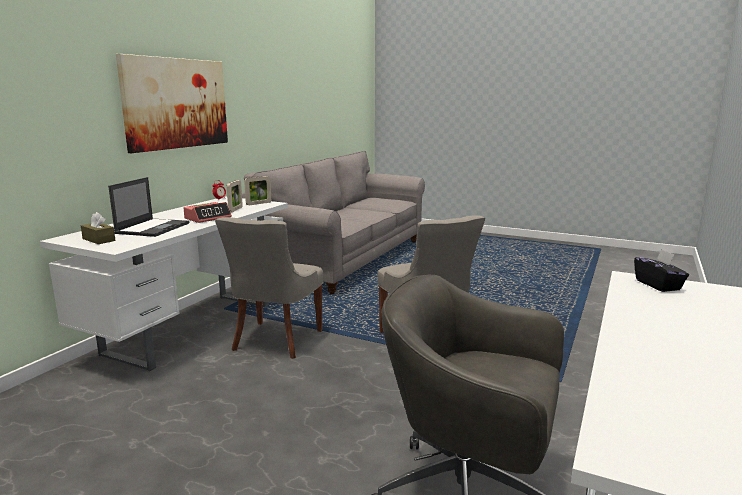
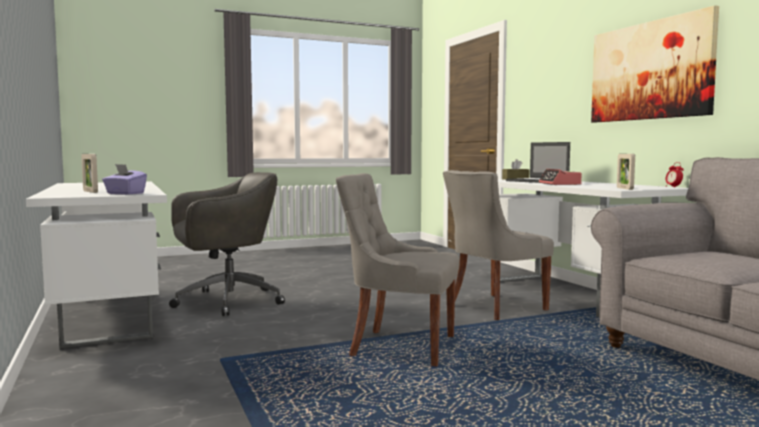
camera: 130 degrees right, 10 degrees down
(235, 209) = (594, 186): picture frame -> picture frame (90, 191)
(275, 340) = (494, 307): grey chair -> grey chair turned 90 degrees counterclockwise
(658, 285) = (125, 193): black tissue box -> purple tissue box

